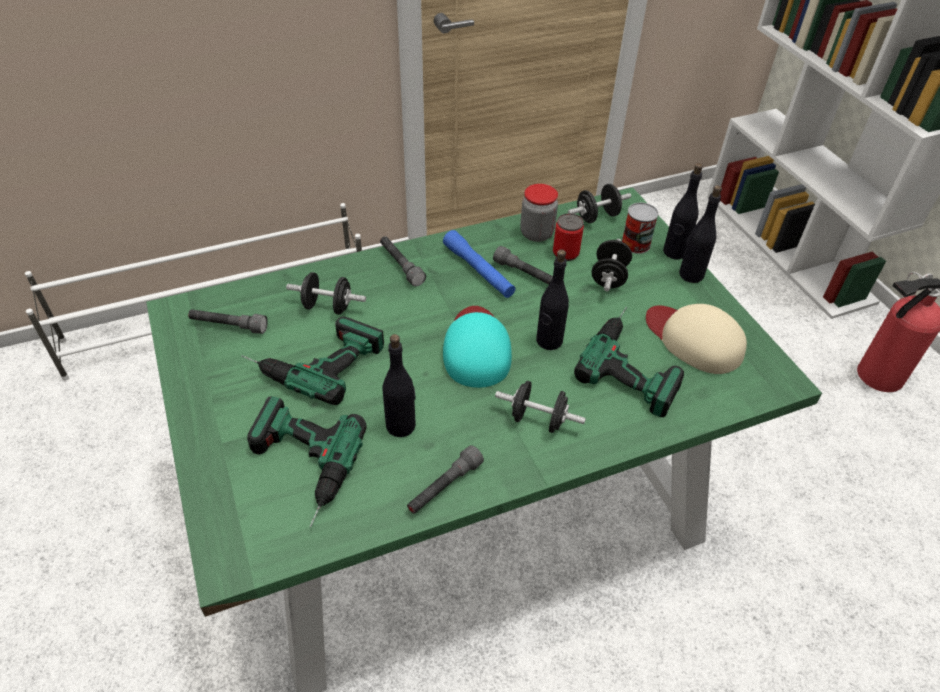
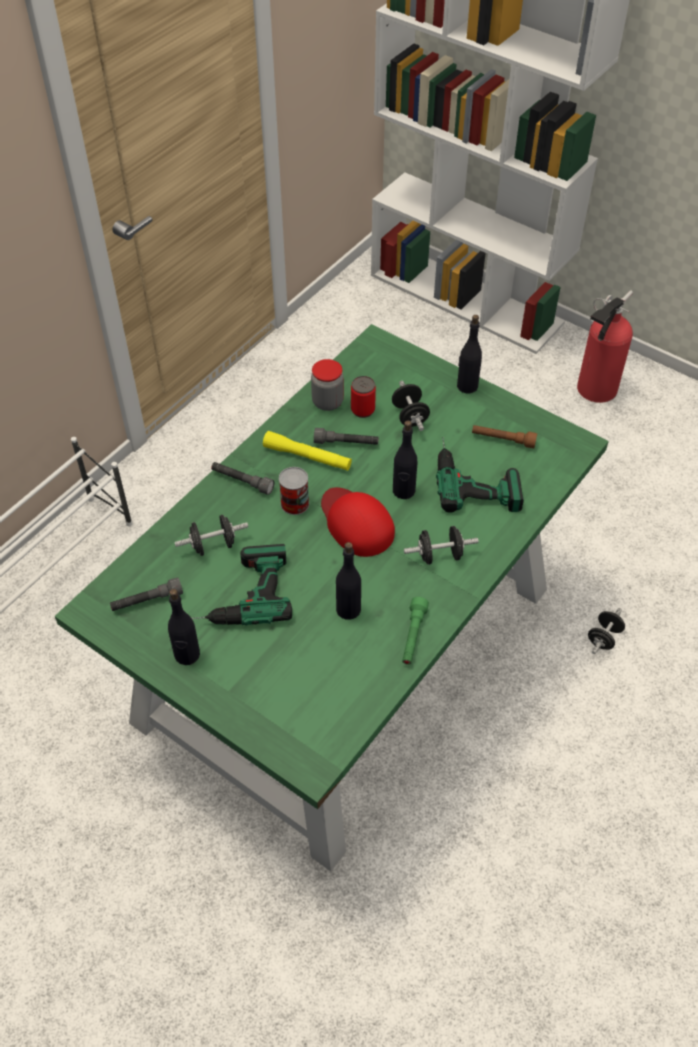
camera: 30 degrees left, 5 degrees up
(298, 468) = (301, 678): power drill -> none
(444, 487) = (413, 636): grey flashlight -> green flashlight
(476, 348) = (356, 523): turquoise cap -> red cap
(478, 271) = (307, 457): blue flashlight -> yellow flashlight
(597, 216) = (363, 365): black dumbbell -> black dumbbell (603, 638)
(635, 244) = (409, 377): can -> can (295, 503)
(674, 252) = (443, 371): black bottle -> black bottle (187, 655)
(694, 340) = (503, 440): beige cap -> brown flashlight

